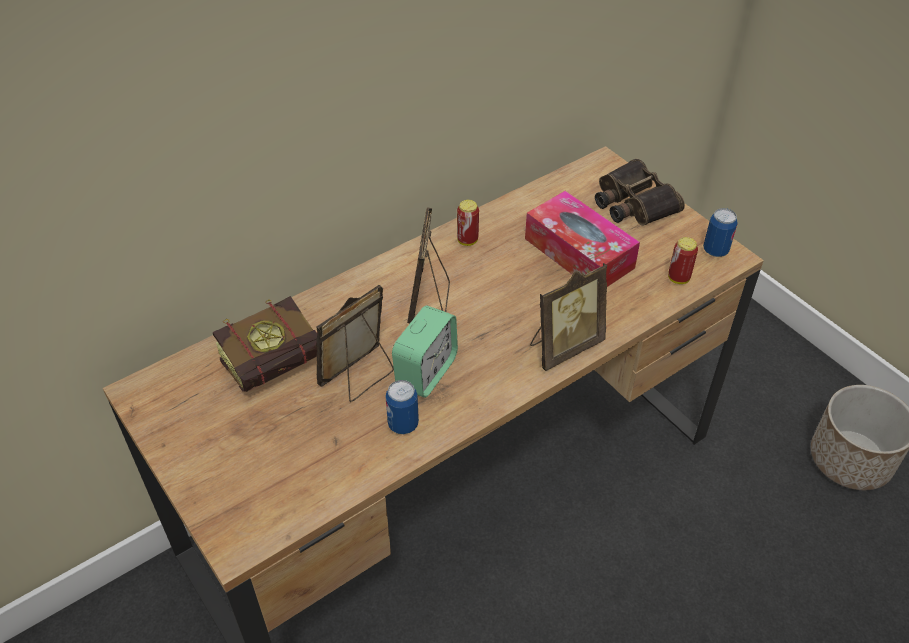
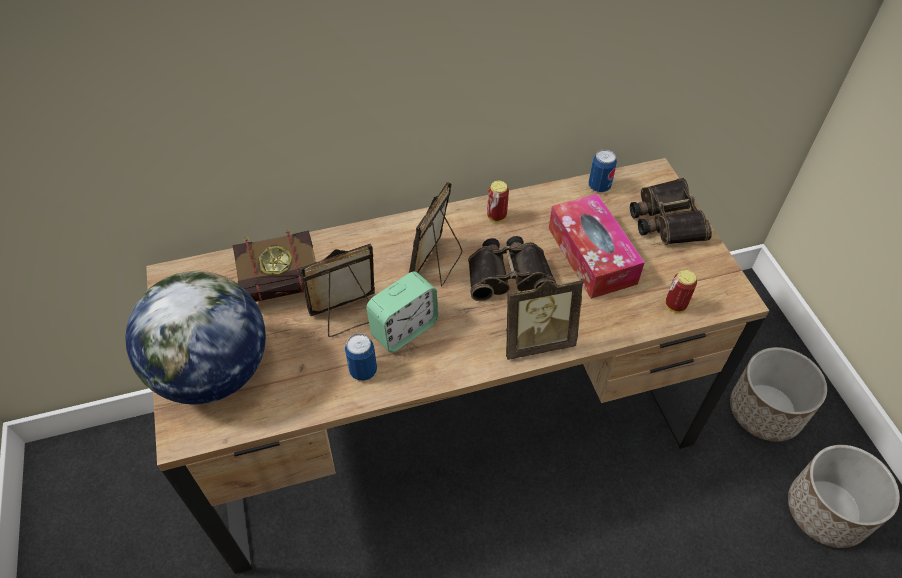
camera: 20 degrees right, 5 degrees up
(239, 474) = (213, 372): none -> globe
(506, 291) = (508, 274): none -> binoculars
(715, 250) = (725, 288): can -> can (599, 186)
(758, 384) = (765, 411): none -> planter

